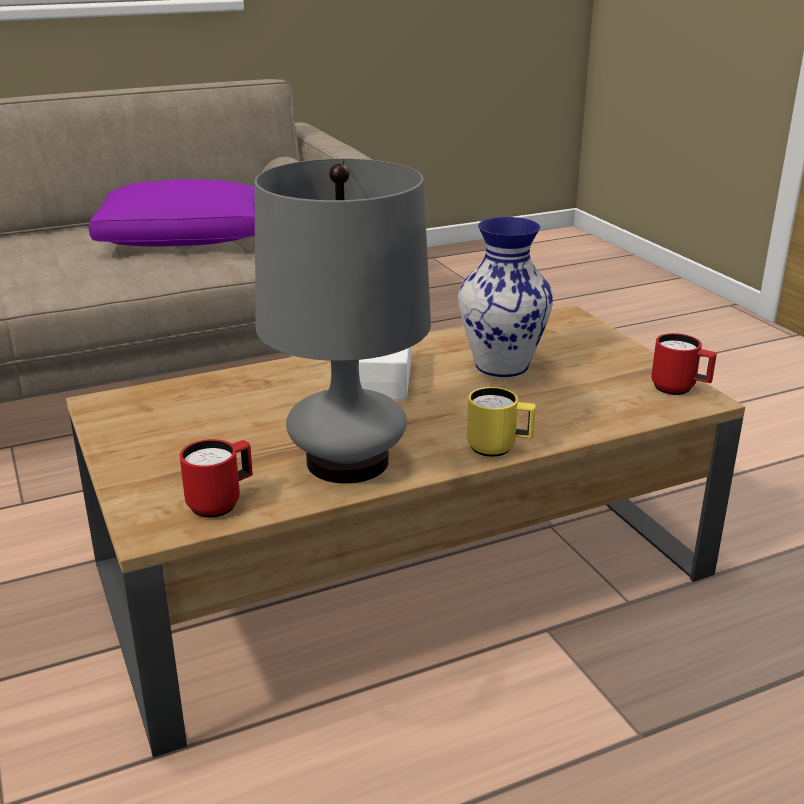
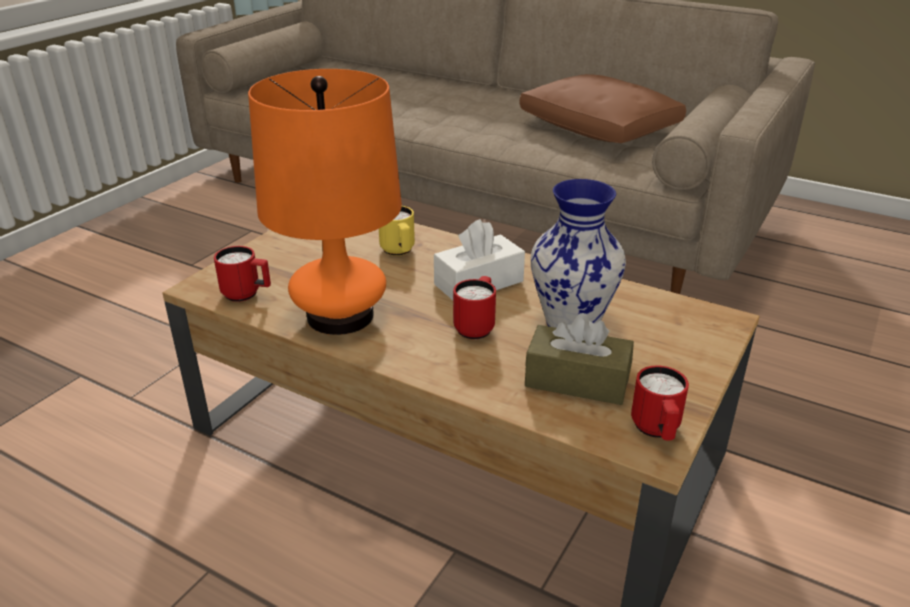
camera: 55 degrees right, 5 degrees up
(184, 238) = (600, 129): purple pillow -> brown pillow
(347, 461) = (340, 316): grey table lamp -> orange table lamp
(457, 404) = (476, 326): none -> red mug
(499, 449) = (425, 370): yellow mug -> yellow mug (399, 252)
(587, 393) = (577, 381): none -> brown tissue box

